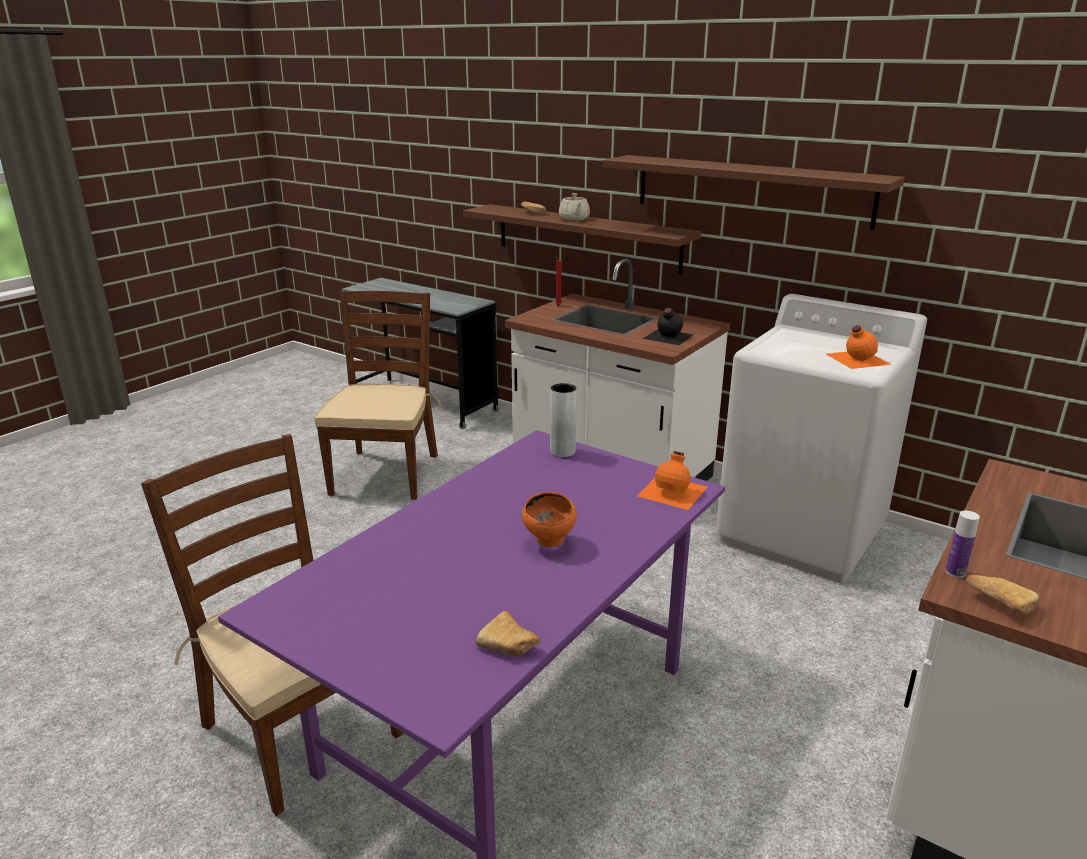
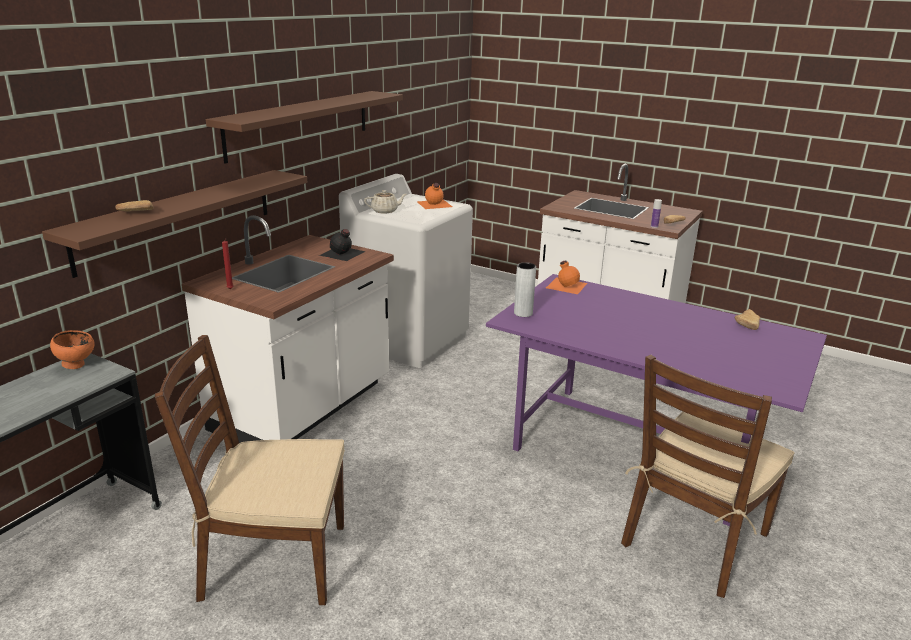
camera: 95 degrees left, 0 degrees up
(550, 543) = (647, 316): orange bowl -> orange bowl (77, 365)
(574, 219) = (190, 199): beige teapot -> beige teapot (385, 211)

